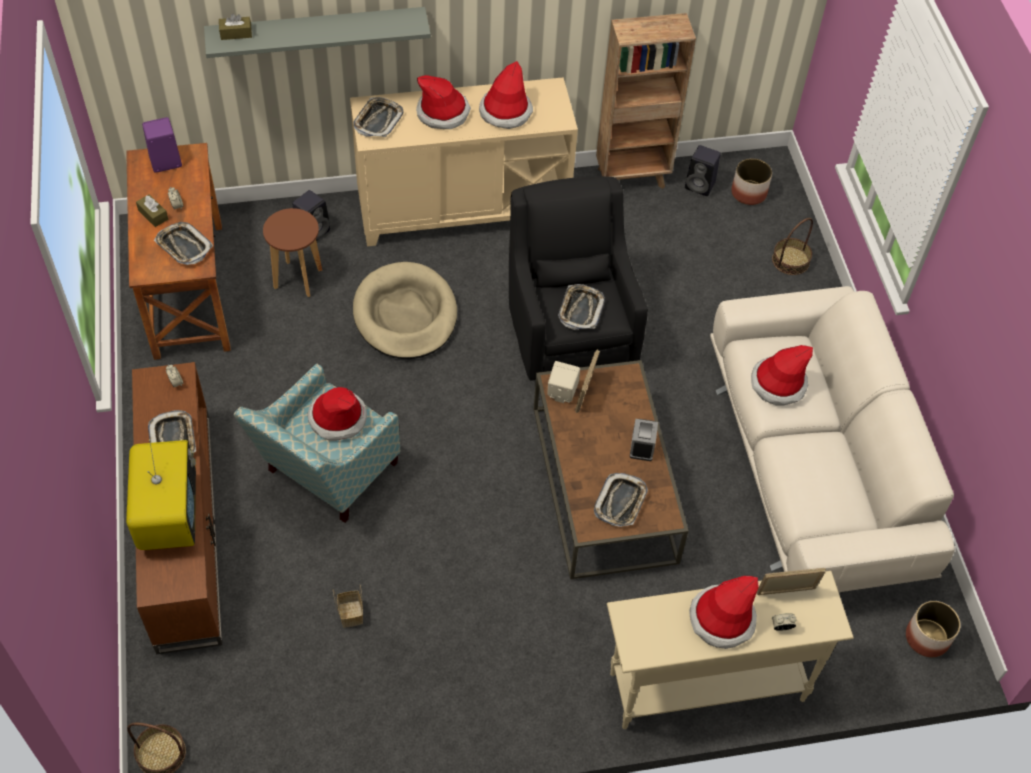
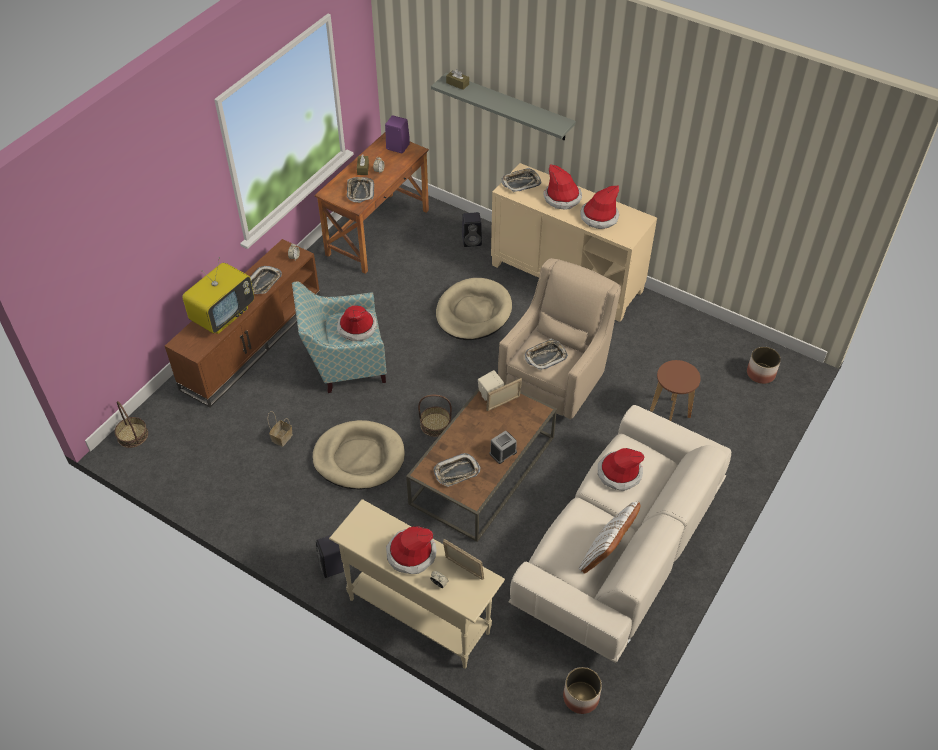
camera: 45 degrees right, 5 degrees down
(298, 279) = (437, 260): brown stool -> brown stool (670, 414)
(462, 569) = (359, 457): none -> beige dog bed
(569, 330) = (556, 378): black armchair -> beige armchair
(632, 178) = (691, 320): brown bookcase -> none
(701, 185) = (732, 350): black speaker -> black speaker (332, 566)
(790, 260) = (744, 428): basket -> basket (435, 424)
(850, 475) = (606, 554): none -> white pillow

